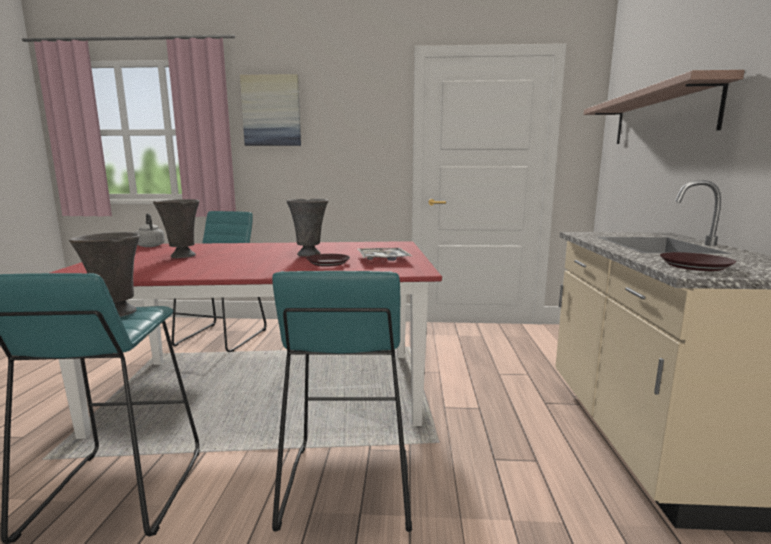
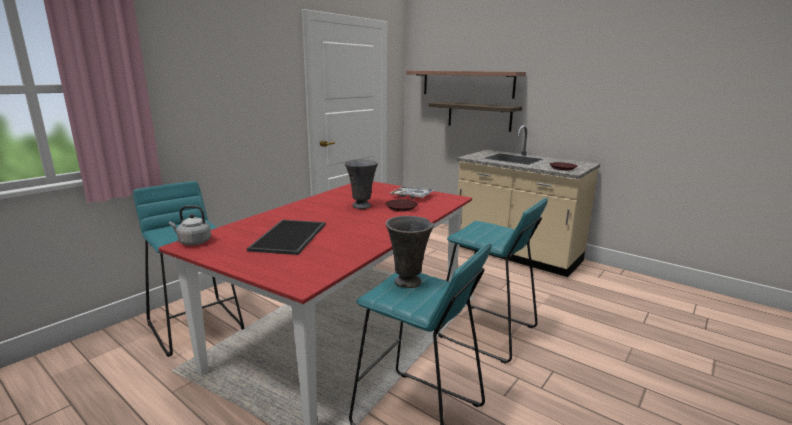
camera: 55 degrees left, 5 degrees up
(182, 256) = (290, 237): grey vase -> tray
(271, 111) = (179, 62): picture -> none
(670, 172) = (479, 116): none -> shelf

